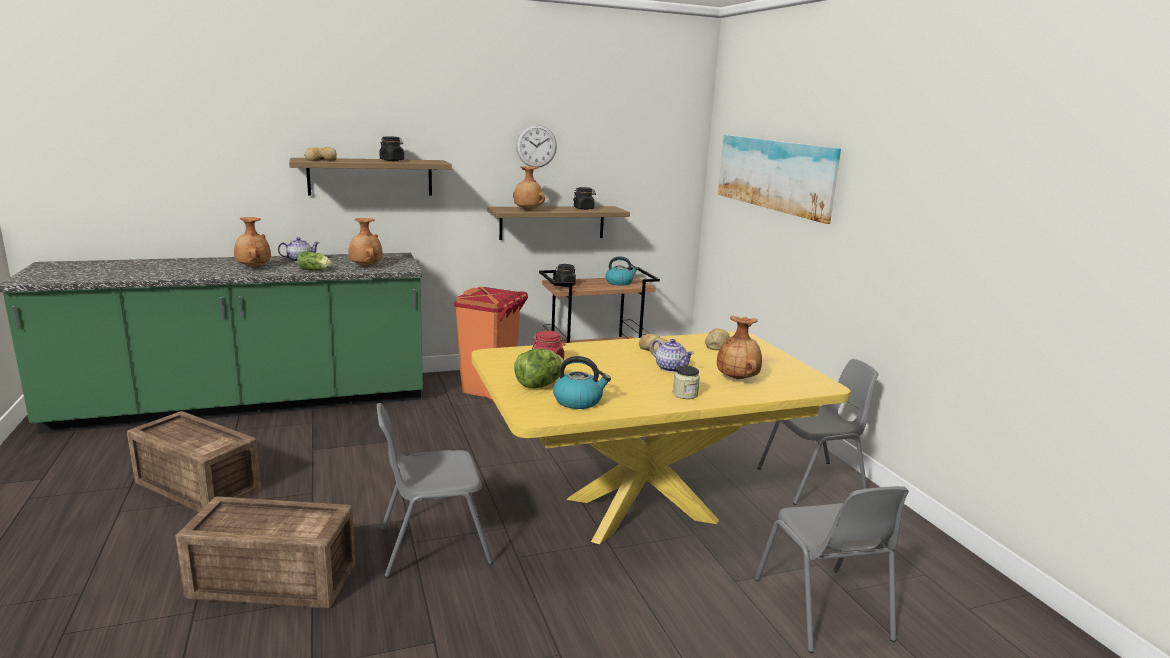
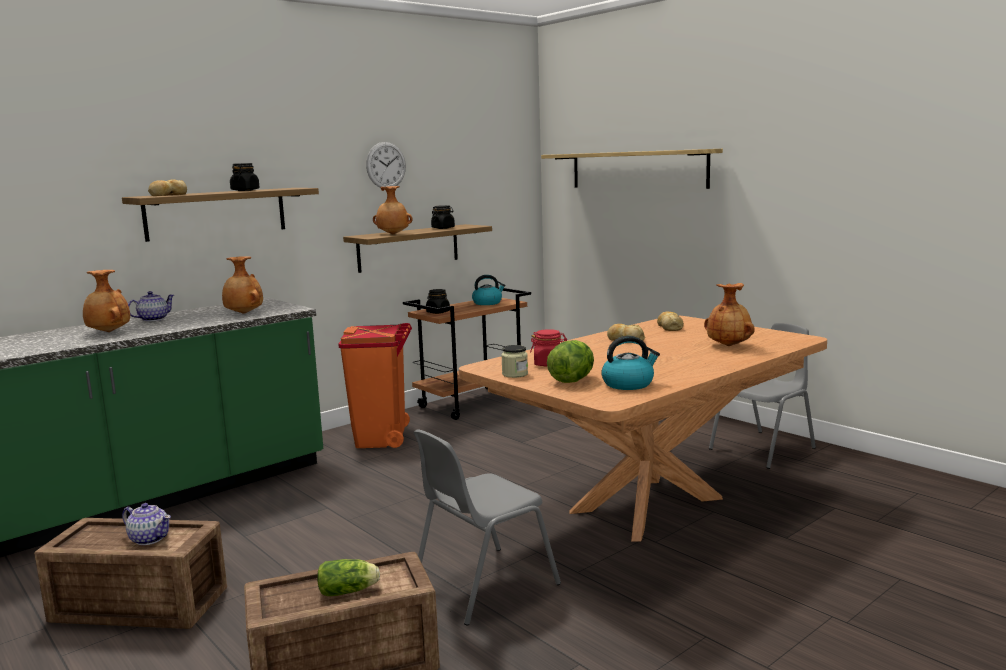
camera: 20 degrees left, 5 degrees down
(315, 270) = (192, 324): lettuce -> lettuce (350, 591)
(642, 510) = (648, 505): yellow dining table -> brown dining table
(670, 368) = (662, 348): teapot -> teapot (149, 538)
(685, 394) = (707, 363): jar -> jar (515, 374)
(775, 174) = (637, 169): picture -> shelf
(823, 610) = (874, 539): grey chair -> none

